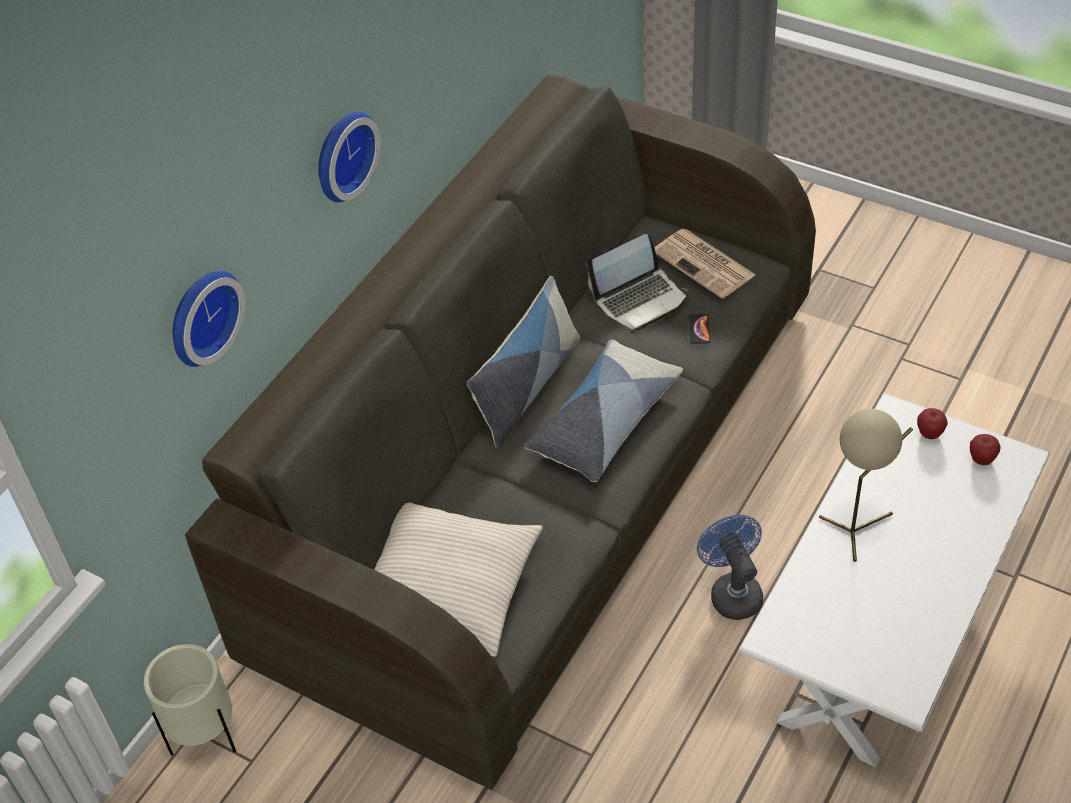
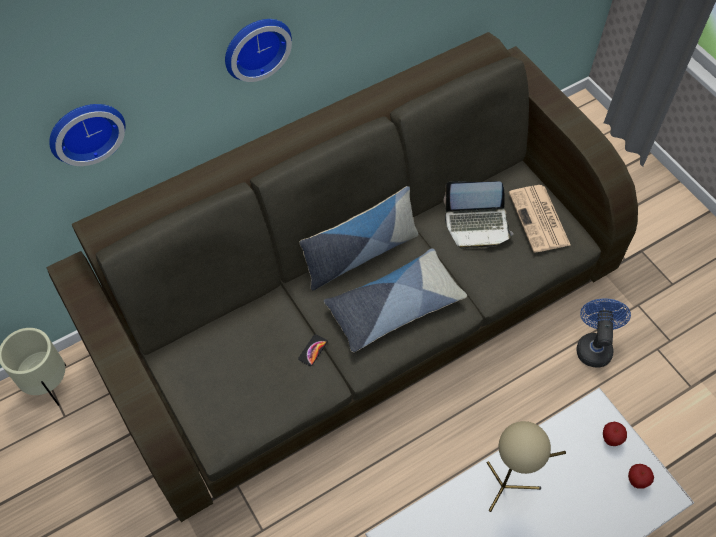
camera: 25 degrees right, 10 degrees up
(448, 589) = (216, 377): beige pillow -> none
(699, 329) = (503, 268): phone -> phone (313, 350)
(732, 592) = (426, 464): blue fan -> blue fan (593, 345)

